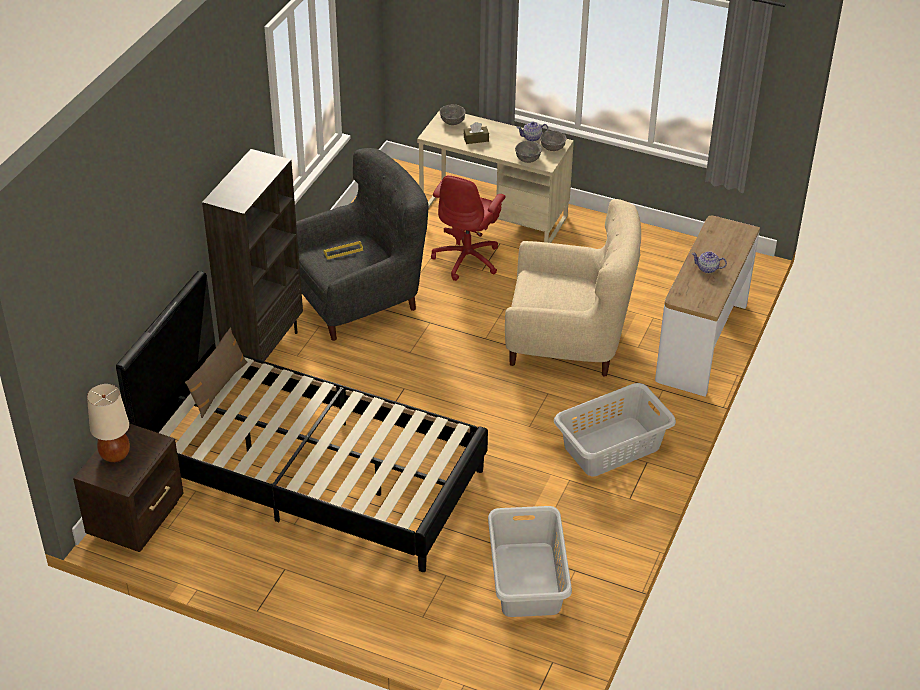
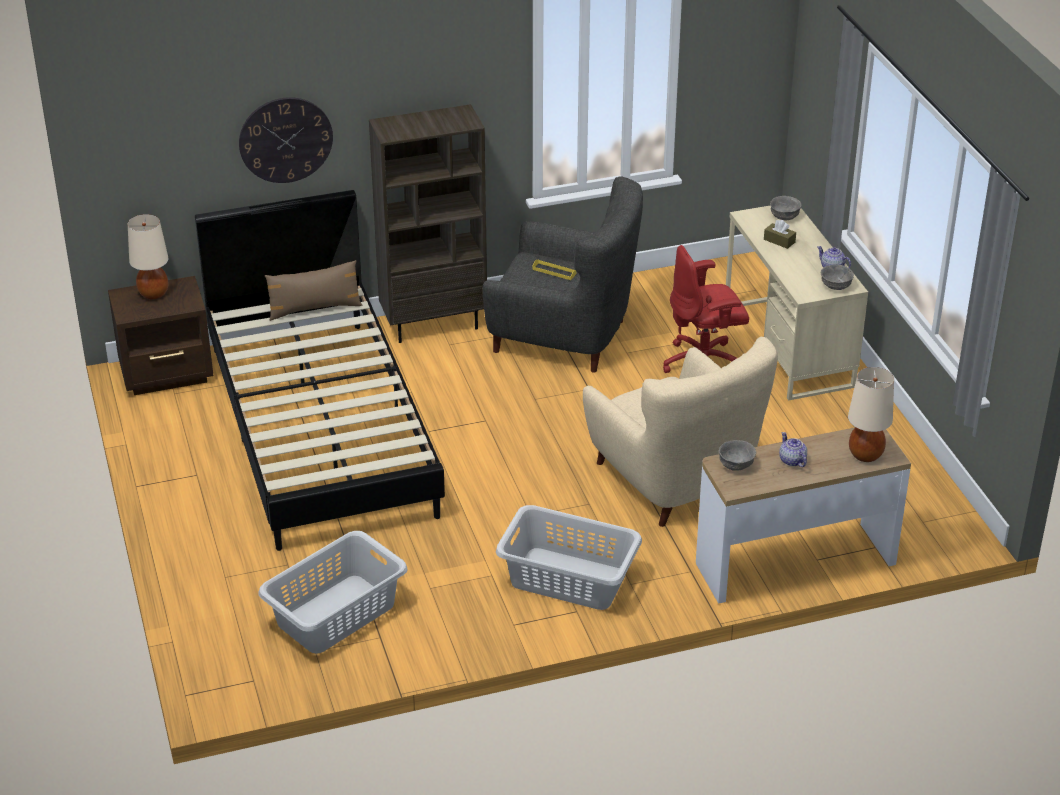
camera: 50 degrees right, 5 degrees down
(155, 256) = (285, 140): none -> wall clock
(528, 159) = (796, 281): grey bowl -> grey bowl (736, 465)
(733, 238) = (865, 454): none -> beige table lamp

